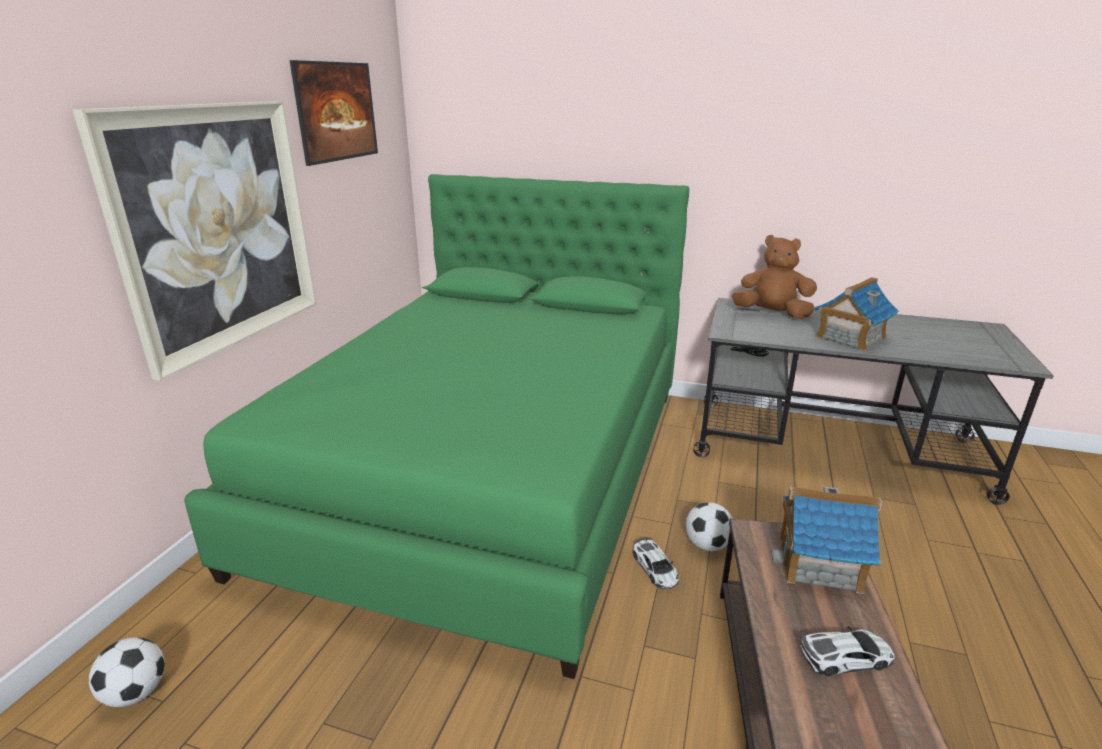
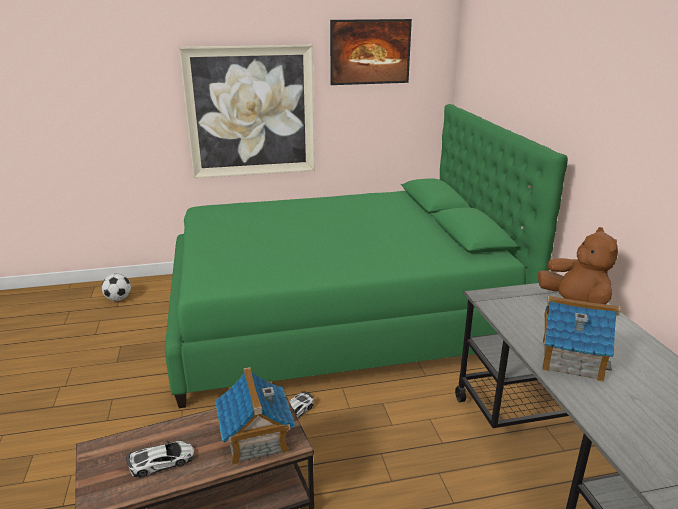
camera: 60 degrees right, 0 degrees up
(707, 545) = (338, 431): football -> none
(845, 657) = (162, 462): toy car -> toy car turned 75 degrees counterclockwise

